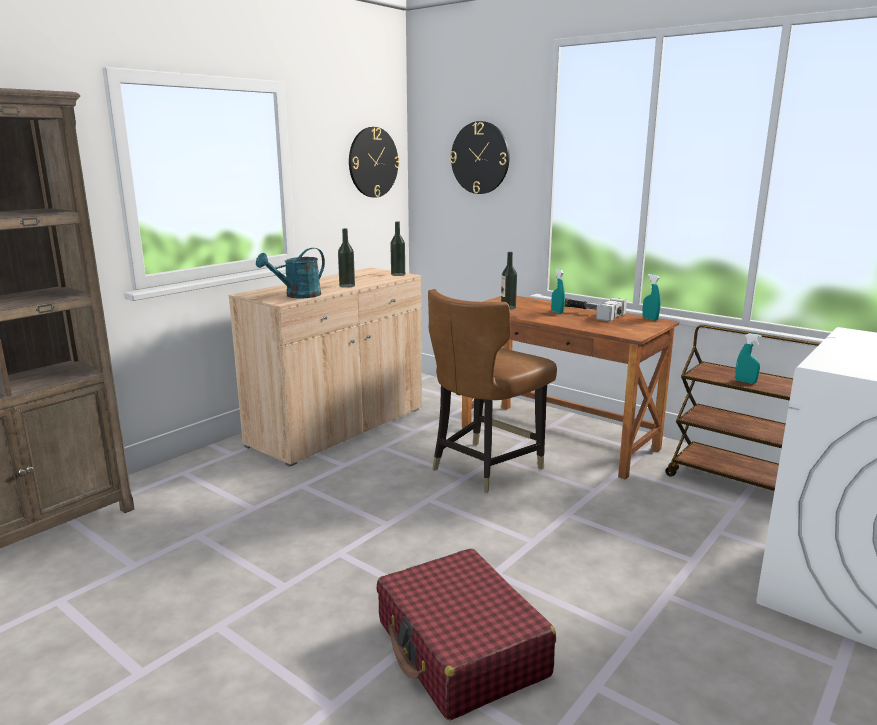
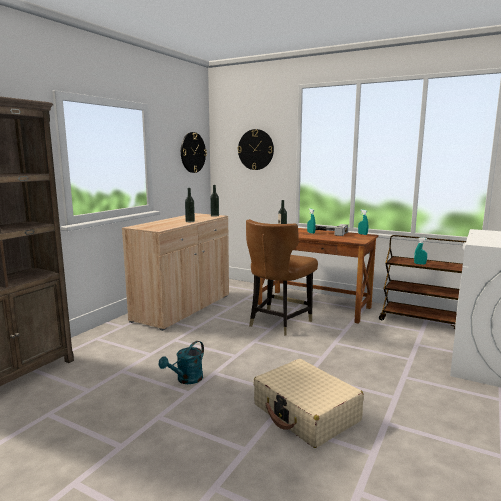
camera: 10 degrees left, 5 degrees down
(297, 296) = (165, 227): turquoise watering can -> turquoise watering can (186, 380)
(461, 649) = (306, 413): red suitcase -> beige suitcase

